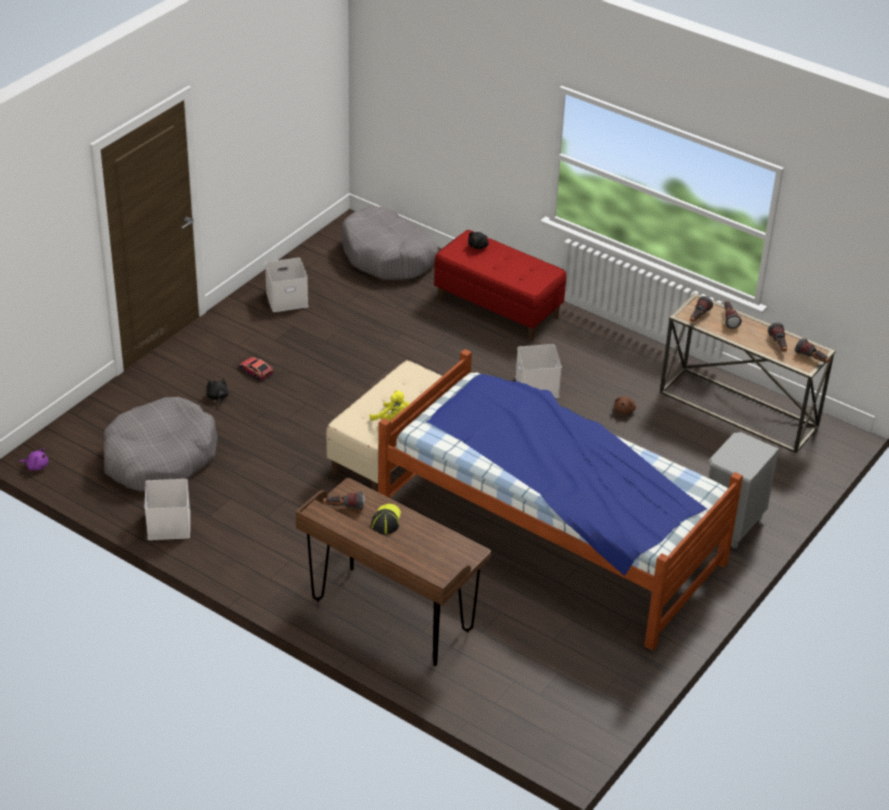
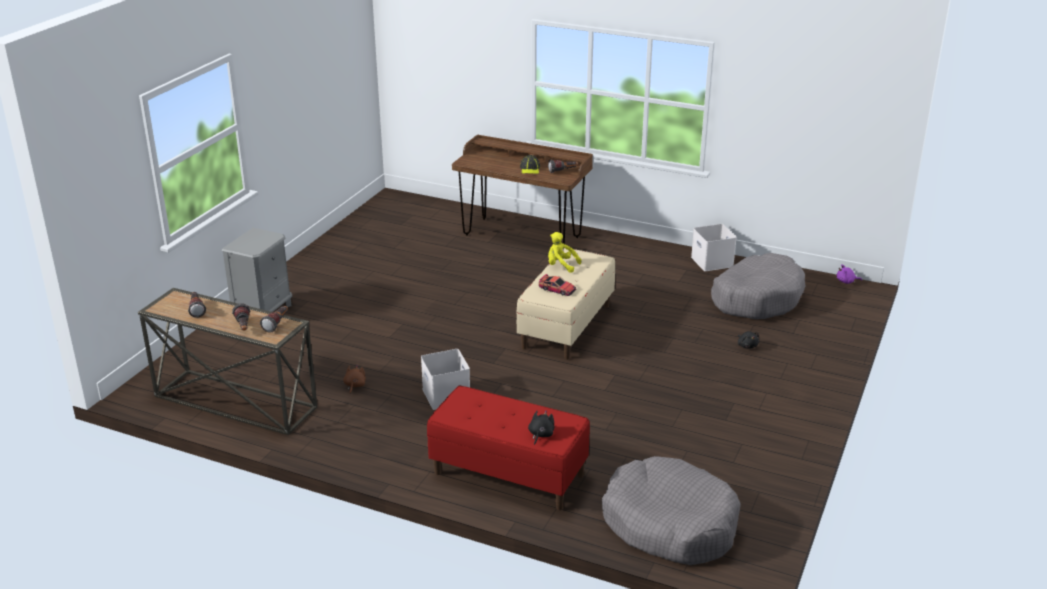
camera: 170 degrees right, 10 degrees down
(255, 370) = (730, 372): toy car -> toy car (557, 289)
(286, 300) = (753, 447): white storage box -> none
(551, 534) = (415, 289): bed -> none
(812, 359) = (166, 302): flashlight -> none

